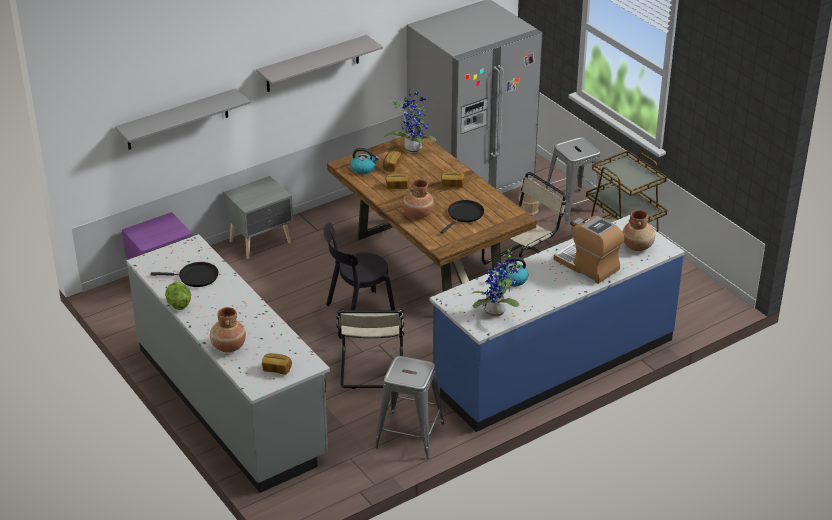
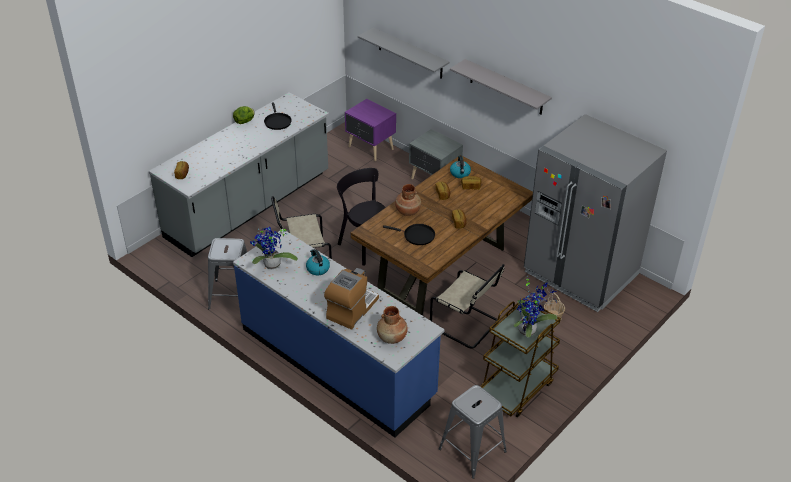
camera: 75 degrees right, 5 degrees up
(228, 347) = (203, 150): brown vase -> none
(413, 148) = (504, 193): potted plant -> potted plant (529, 330)
(572, 206) = (573, 345): grey stool -> grey stool (472, 450)

